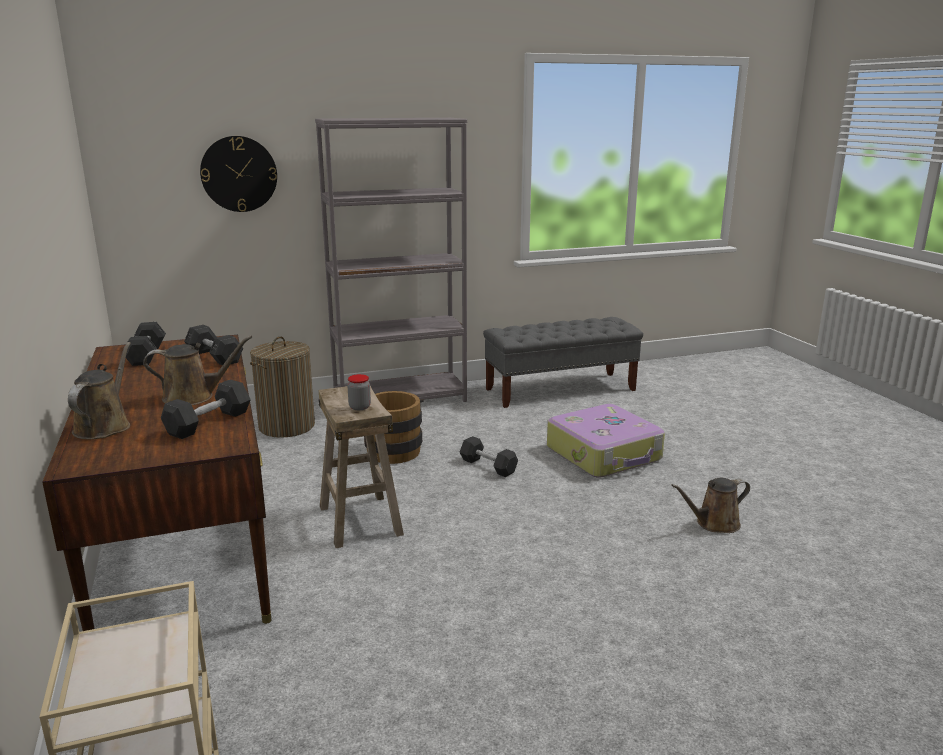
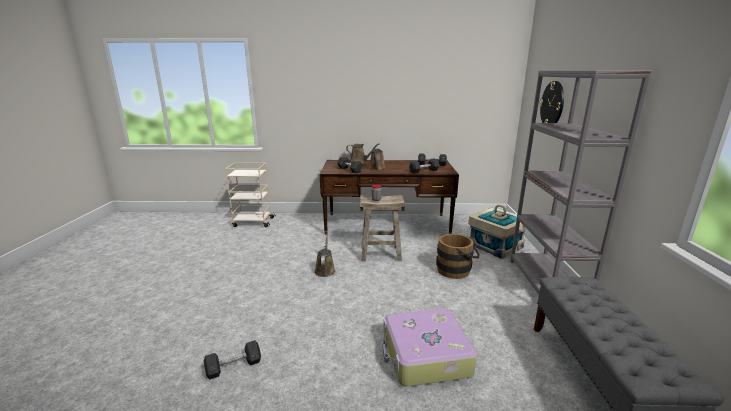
camera: 110 degrees right, 0 degrees up
(287, 426) = (495, 246): laundry basket -> beige storage box
(488, 466) = (422, 297): grey dumbbell -> grey dumbbell (234, 367)
(714, 524) = (294, 368): brown watering can -> brown watering can (325, 270)

